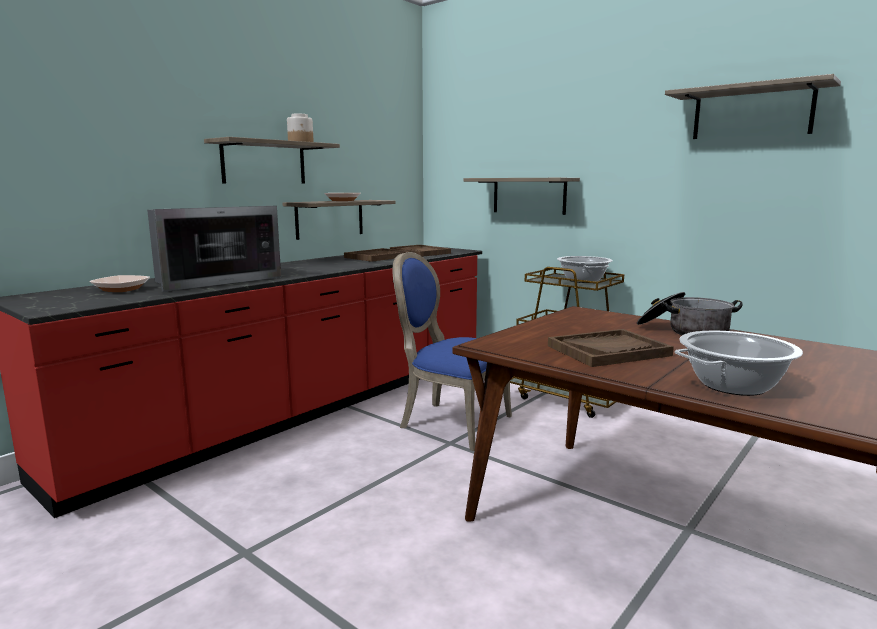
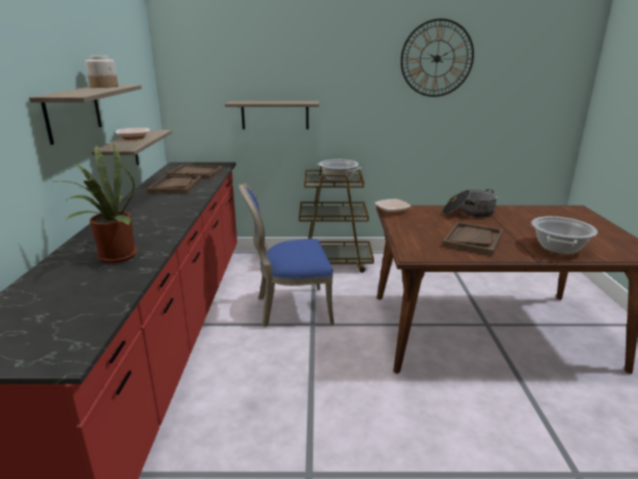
camera: 40 degrees left, 10 degrees up
(121, 289) = (50, 300): bowl -> bowl (392, 211)
(213, 280) = (113, 256): microwave -> potted plant
(752, 113) = (437, 58): shelf -> wall clock

